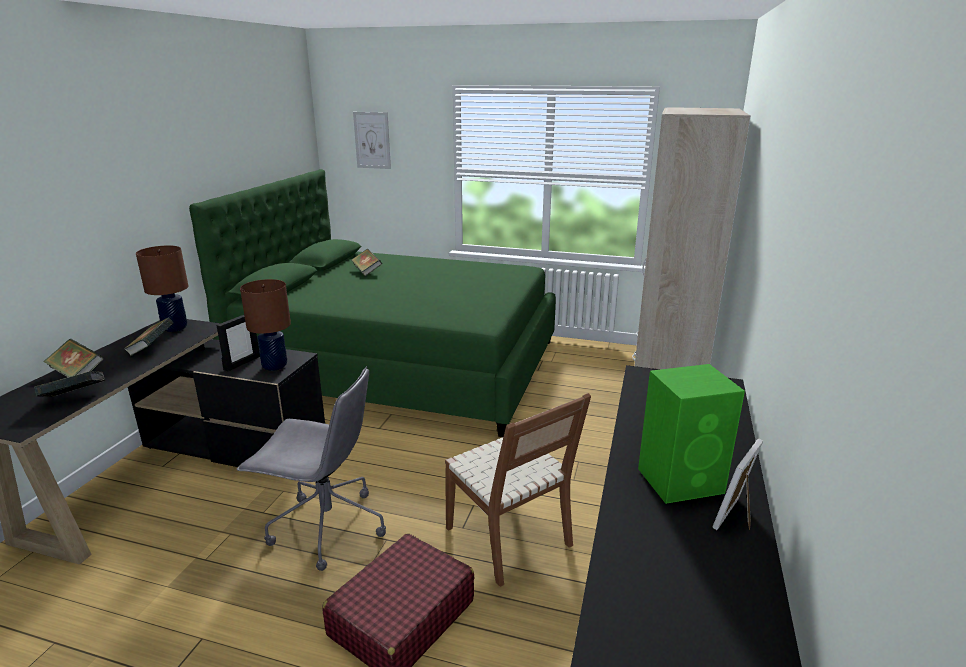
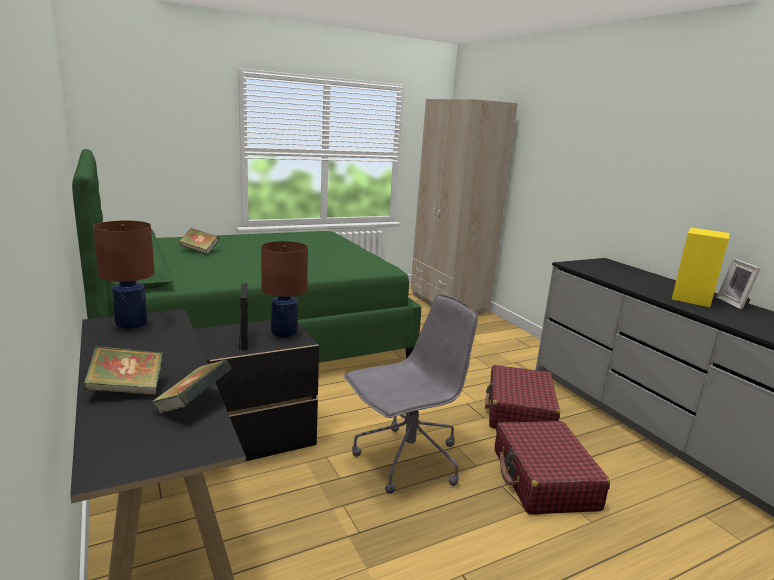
camera: 45 degrees left, 5 degrees down
(152, 349) = (156, 346): book -> none
(372, 140) = (146, 118): picture -> none
(510, 541) = (519, 411): chair -> red suitcase
(682, 480) = (692, 298): green speaker -> yellow speaker

